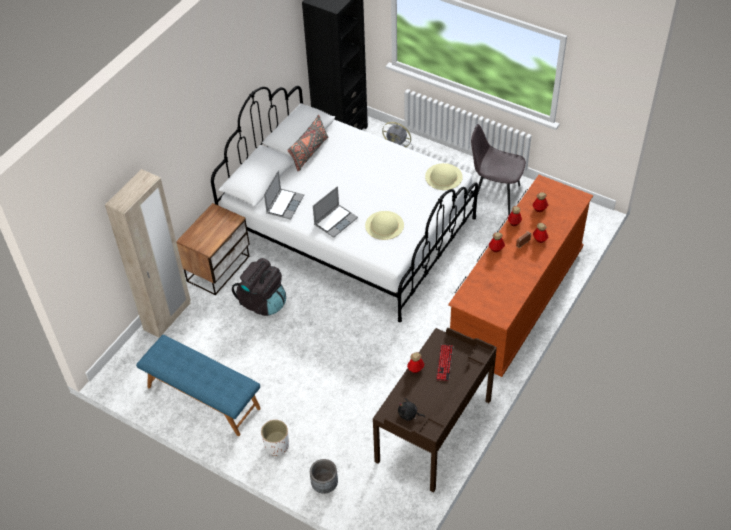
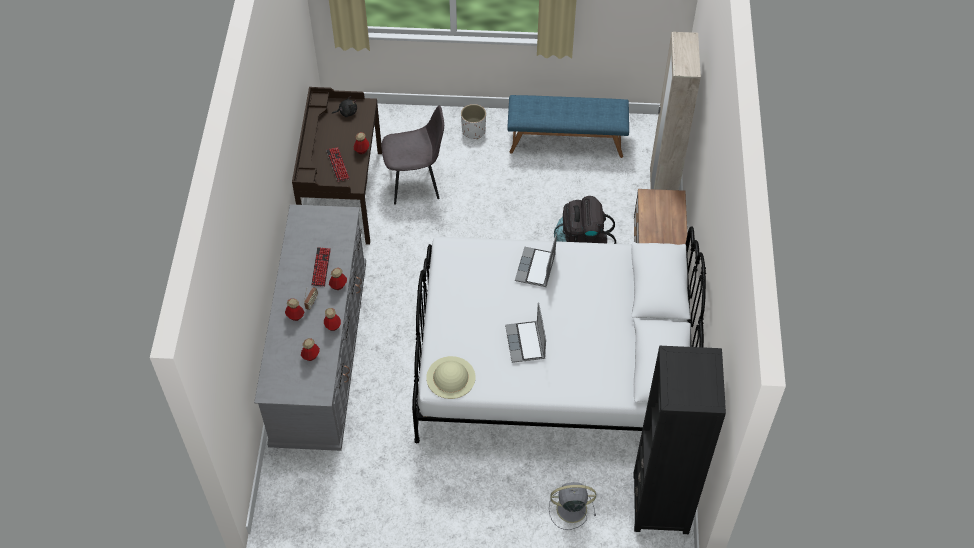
camera: 150 degrees right, 5 degrees up
(284, 204) = (605, 265): laptop -> laptop (526, 343)
(309, 153) = (629, 342): grey pillow -> none
(324, 485) = (413, 119): grey planter -> none
(384, 225) = (481, 285): beige hat -> none
(494, 195) = (408, 489): grey chair -> grey chair (415, 182)
(503, 267) = (321, 267): none -> keyboard
(516, 301) = (321, 354): brown dresser -> grey dresser

